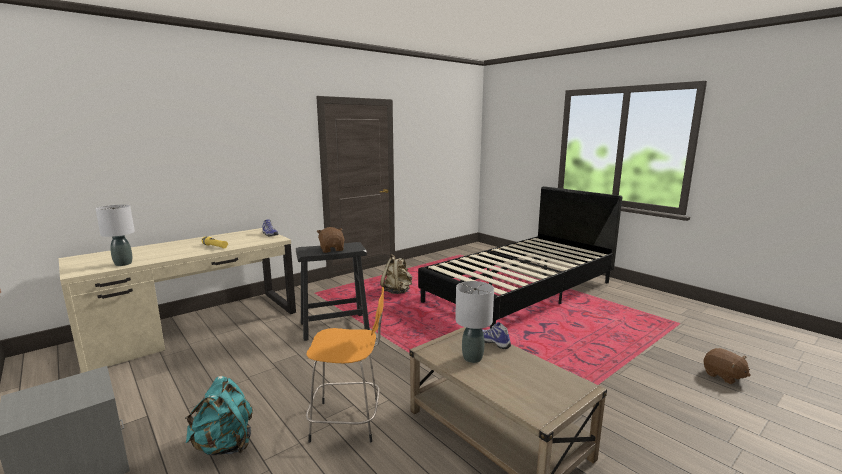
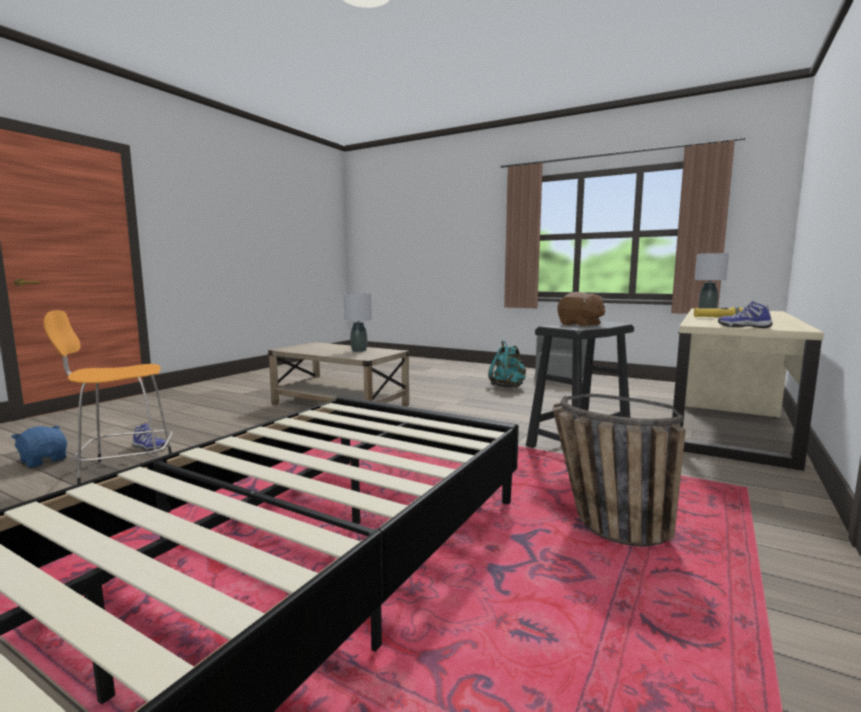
camera: 160 degrees right, 5 degrees down
(348, 421) = (449, 399): orange stool -> orange stool (124, 469)
(397, 291) = (601, 524): beige backpack -> basket
(492, 342) = (344, 355): shoe -> shoe (149, 448)
(723, 376) = (44, 460): brown plush toy -> blue plush toy

